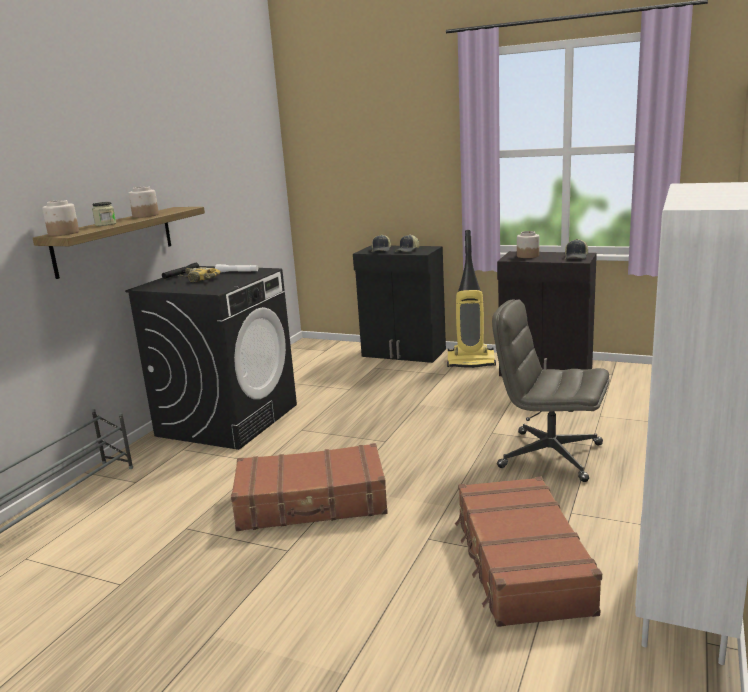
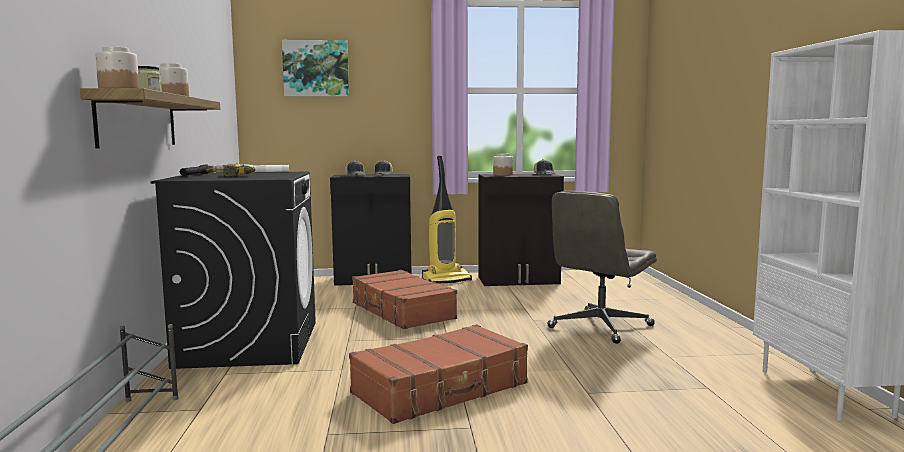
camera: 30 degrees left, 10 degrees down
(351, 137) = (316, 68): none -> picture
(520, 564) = (684, 393): brown suitcase -> brown suitcase (401, 311)
(549, 456) = (600, 327): grey office chair -> grey office chair turned 45 degrees counterclockwise

